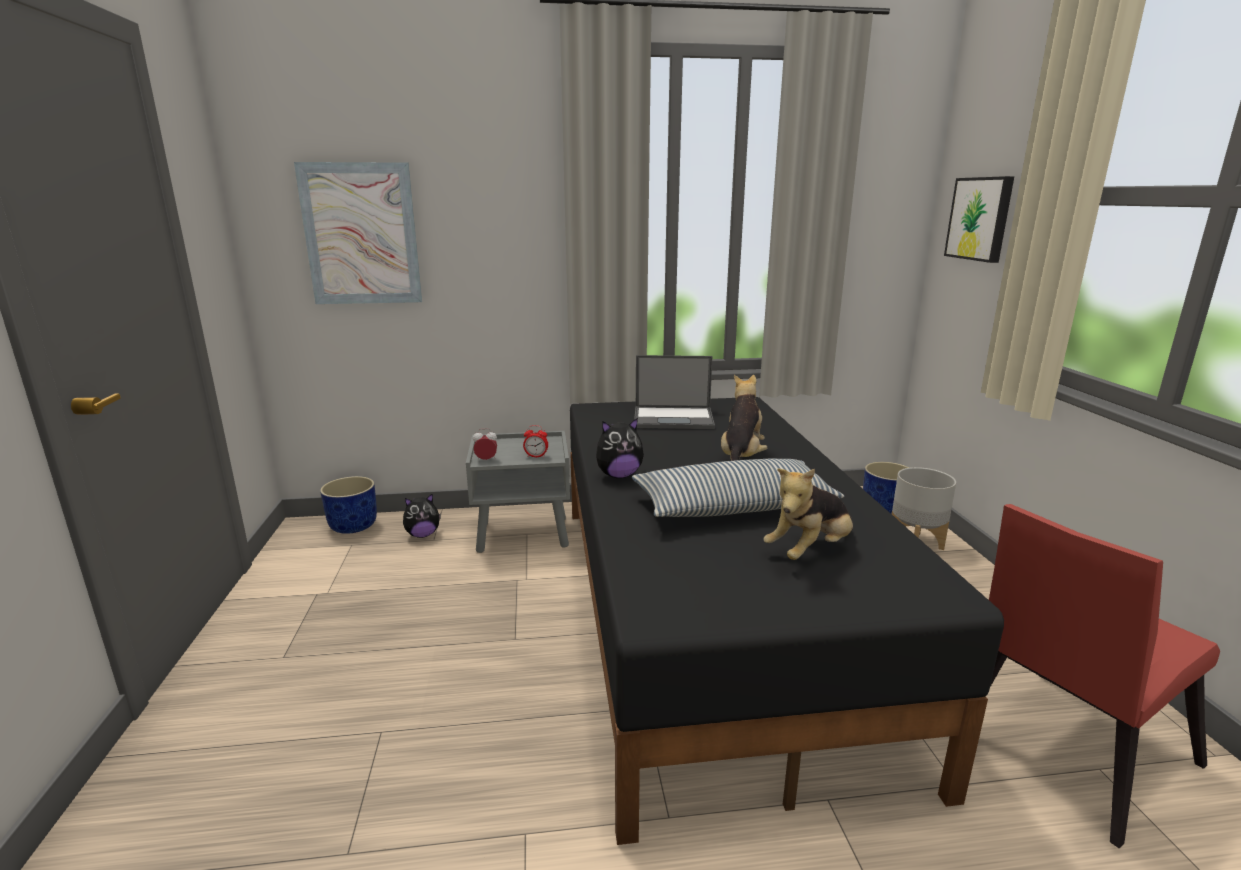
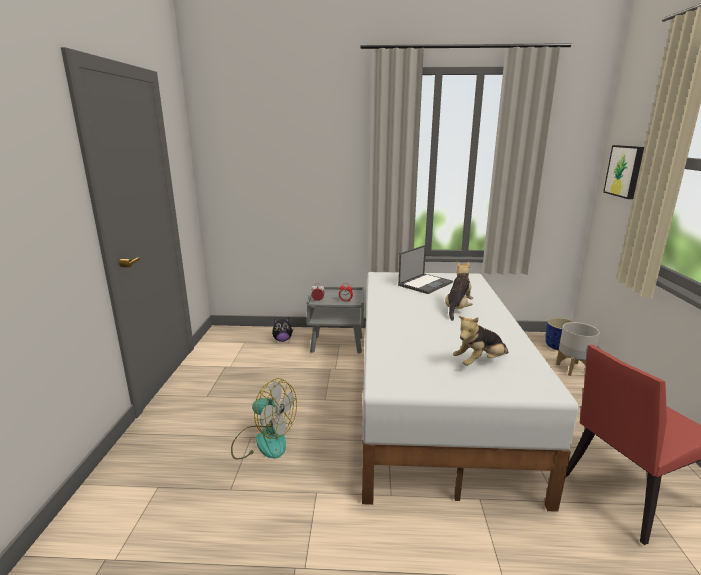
camera: 10 degrees right, 0 degrees up
(352, 526) = (246, 332): blue planter -> none
(361, 234) = (259, 174): picture -> none
(406, 737) = (263, 441): none -> fan
(619, 475) = (385, 314): plush toy -> none
(674, 418) = (425, 284): laptop -> laptop turned 60 degrees counterclockwise
(709, 614) = (435, 397): black bed -> white bed
(733, 506) = (444, 335): pillow -> none

